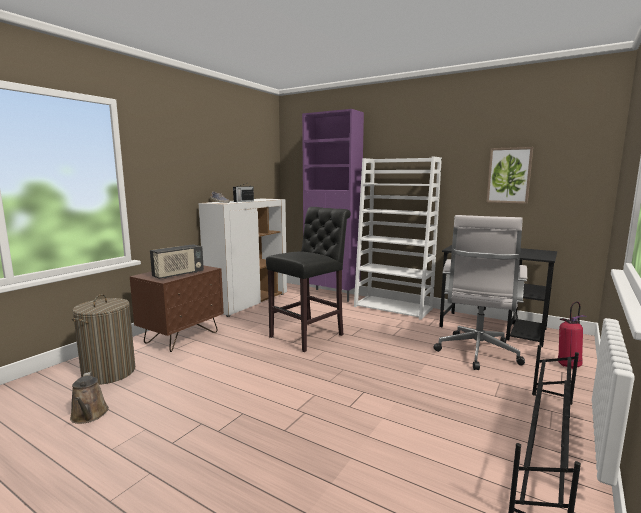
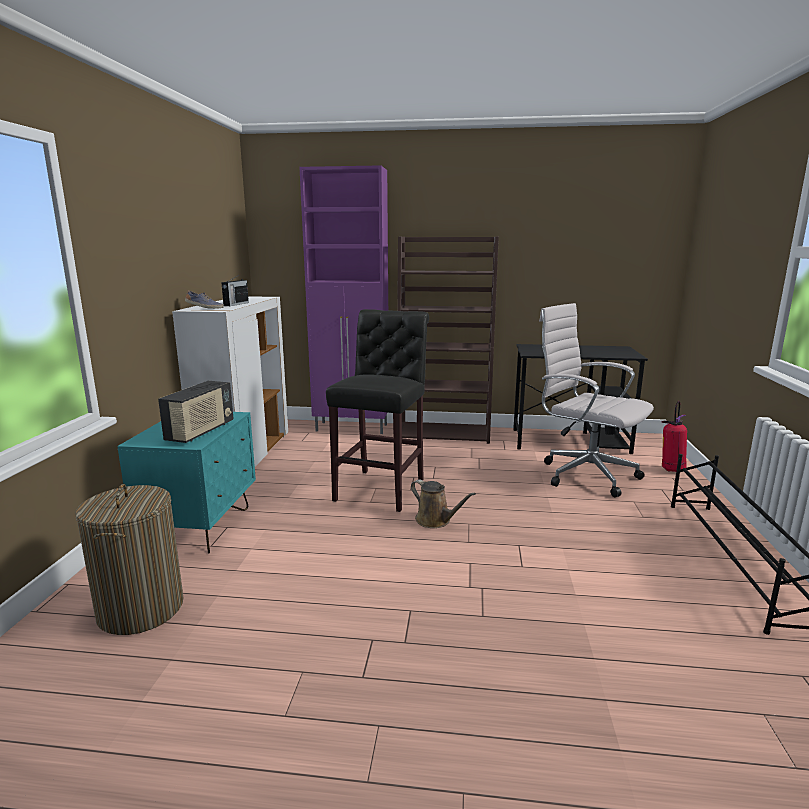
camera: 25 degrees left, 5 degrees up
(89, 415) = (188, 681): brown watering can -> brown watering can (435, 521)
(182, 337) = (201, 528): brown nightstand -> turquoise nightstand
(394, 307) = (445, 433): white bookcase -> brown bookcase
(477, 354) = (584, 474): white office chair -> white office chair turned 135 degrees clockwise
(509, 175) = (577, 260): picture -> none

